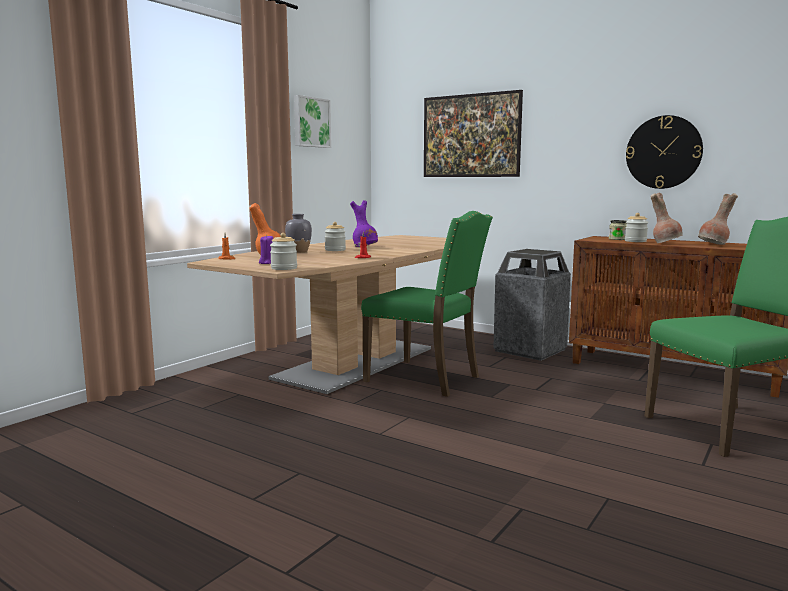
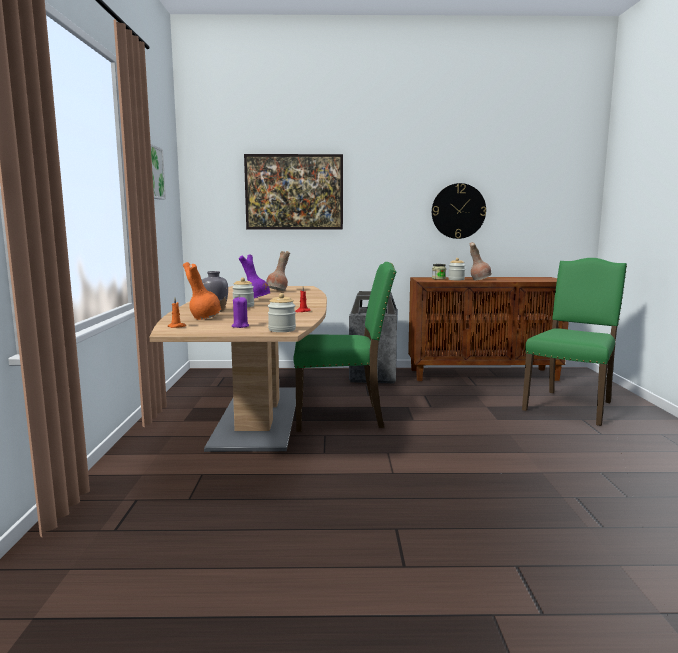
camera: 35 degrees left, 0 degrees up
(714, 245) = (509, 279): brown vase -> brown vase (278, 291)

